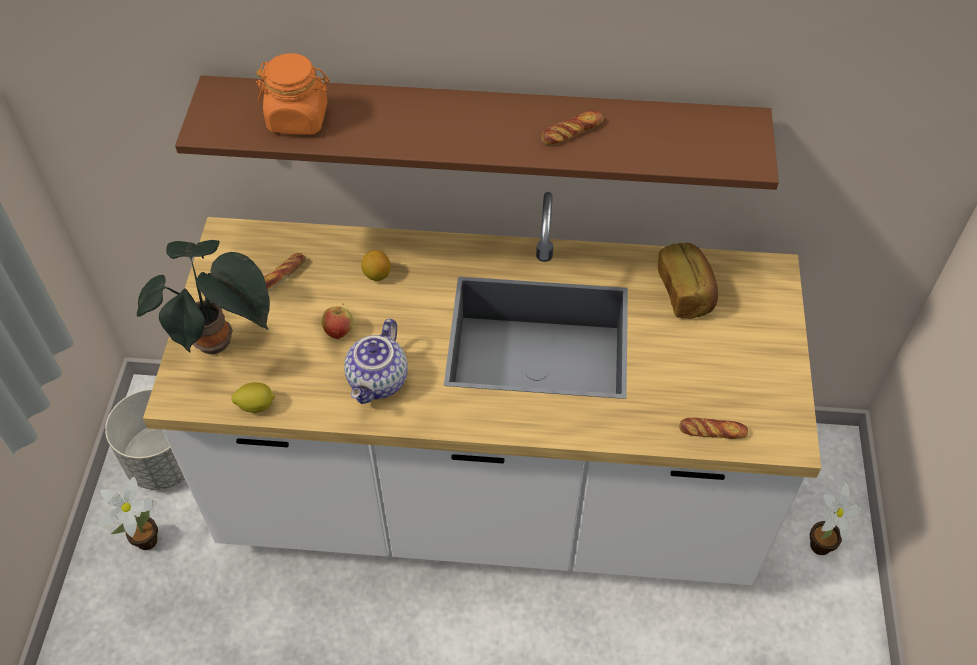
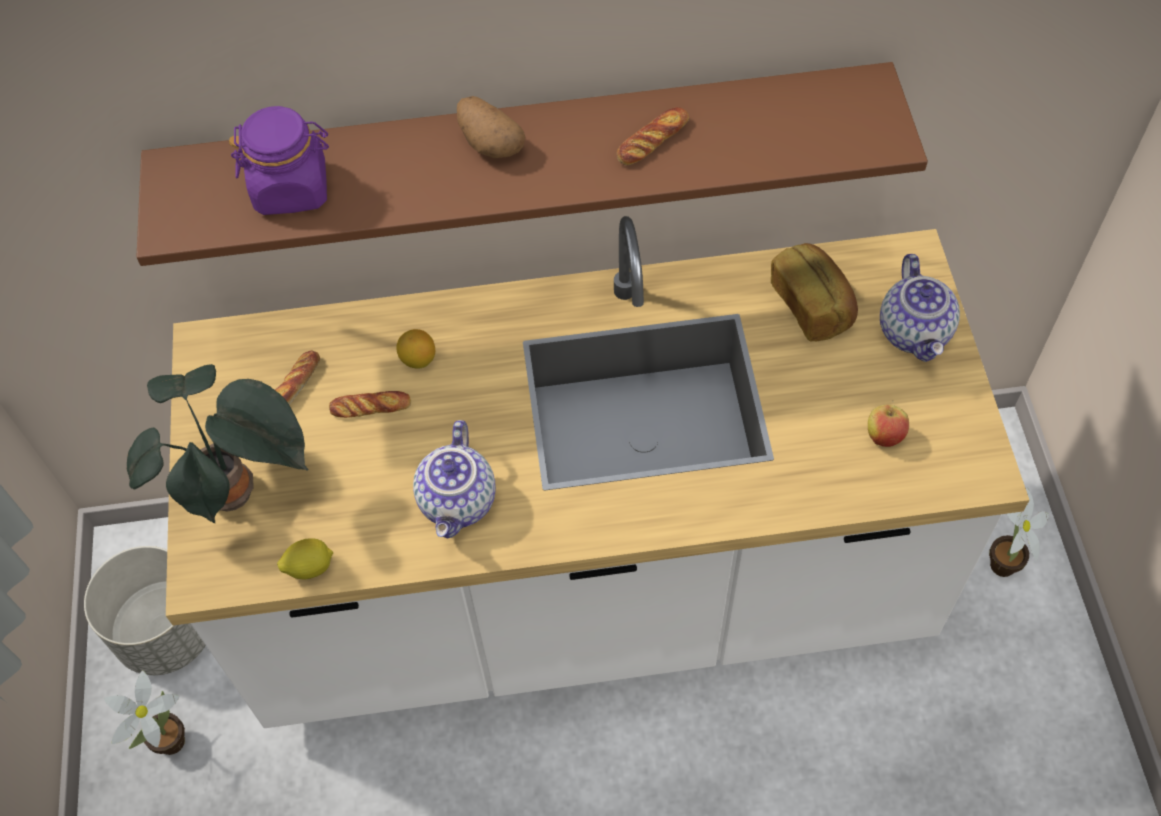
camera: 10 degrees left, 5 degrees up
(298, 118) = (292, 188): orange jar -> purple jar
(339, 332) = (390, 446): apple -> apple (884, 436)
(450, 112) = (489, 143): none -> potato
(712, 431) = (889, 480): bread -> bread (371, 407)
(761, 327) = (915, 332): none -> teapot

